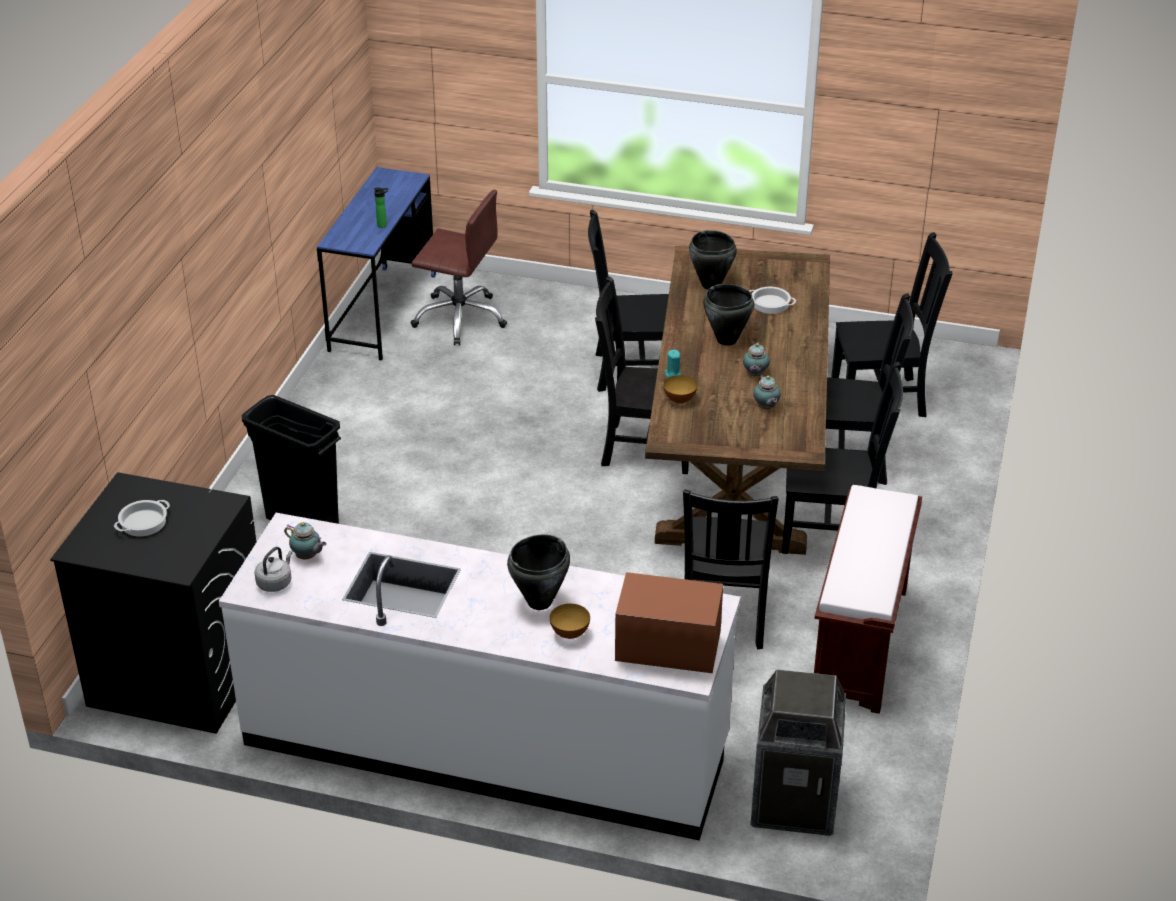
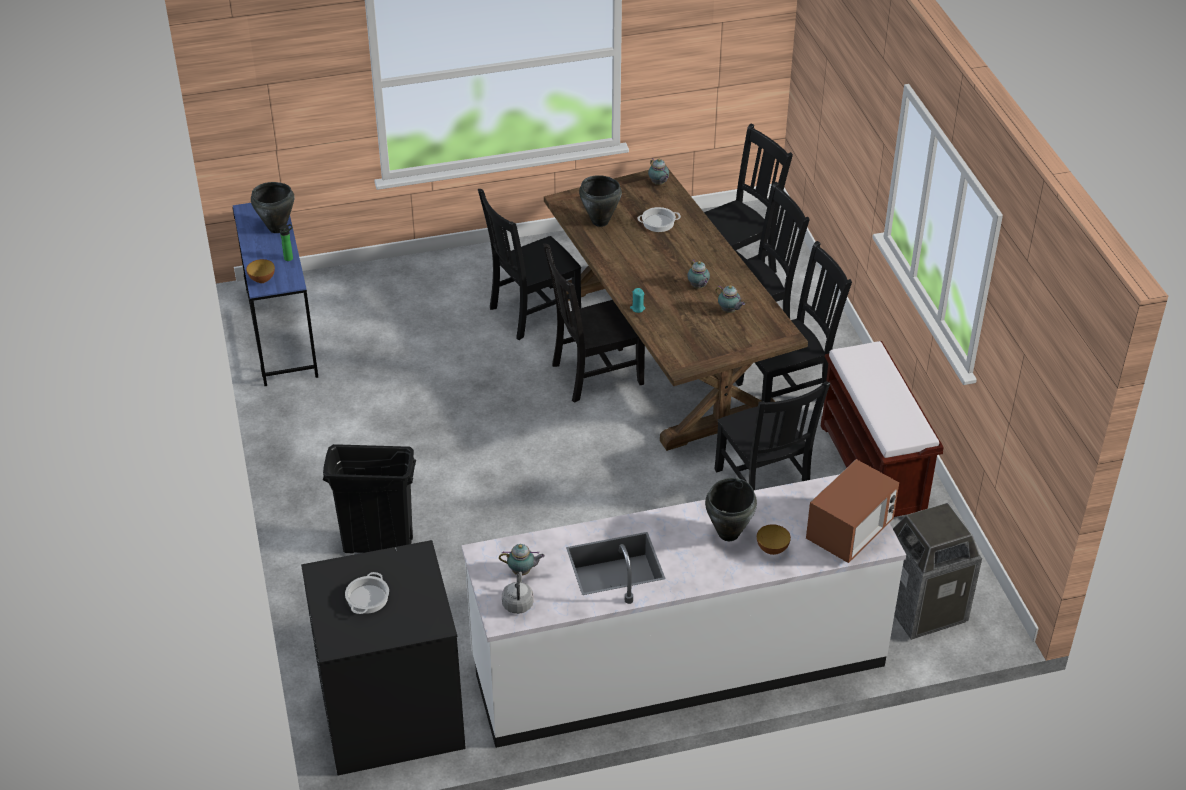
camera: 30 degrees left, 5 degrees up
(460, 318) = (352, 315): brown office chair -> none
(668, 650) = (849, 532): microwave -> microwave turned 150 degrees clockwise
(679, 400) = (661, 328): bowl -> bowl (262, 280)
(727, 340) = (653, 265): black cooking pot -> black cooking pot (277, 228)
(805, 269) = (658, 184): none -> teapot

